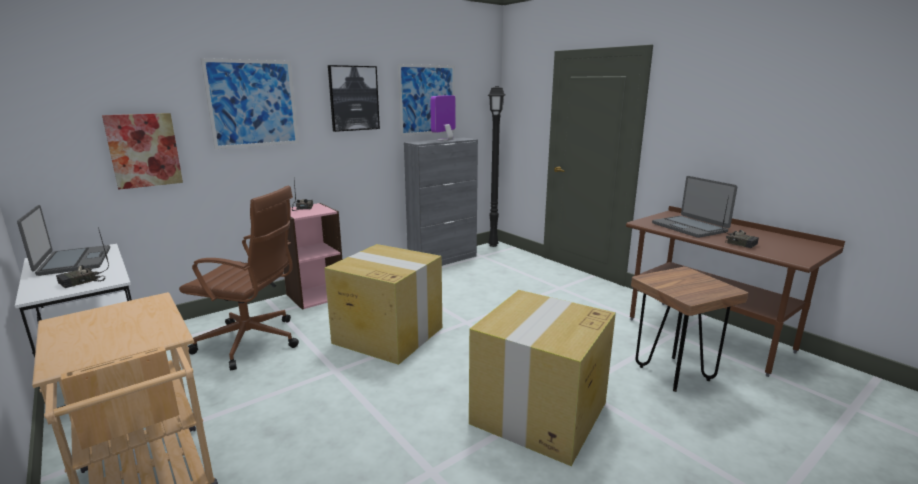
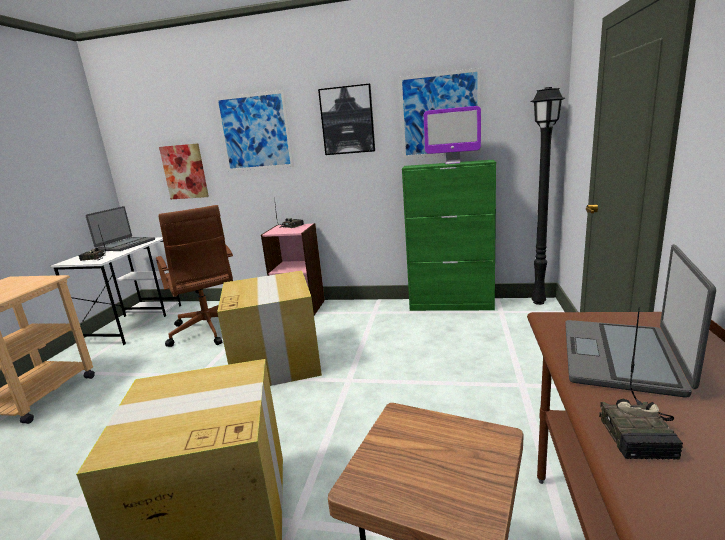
camera: 50 degrees right, 0 degrees up
(443, 260) = (451, 305): grey cabinet -> green cabinet
(444, 140) = (453, 163): monitor -> monitor turned 150 degrees counterclockwise

